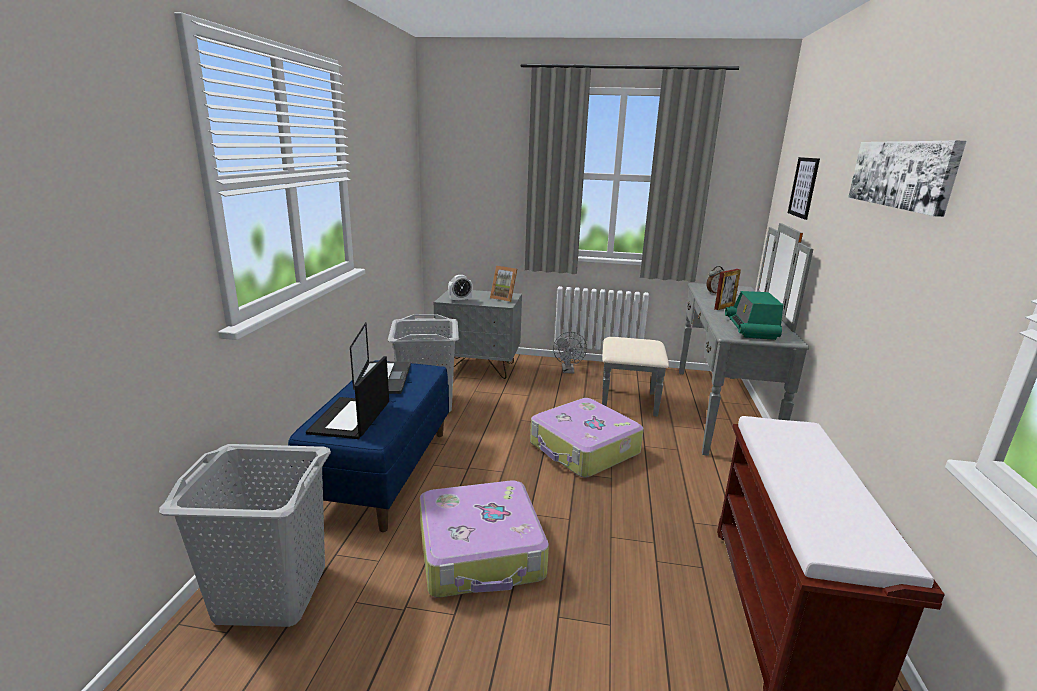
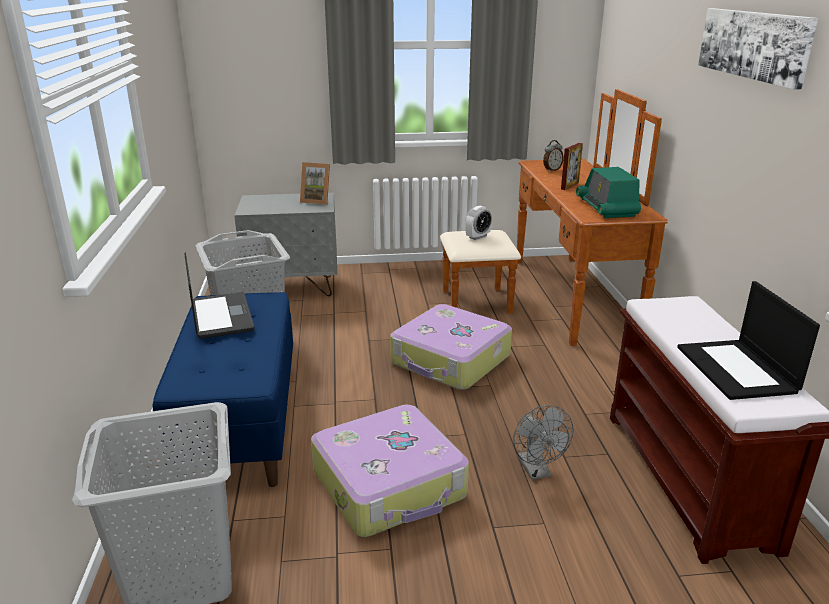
camera: 15 degrees left, 5 degrees up
(351, 418) = (213, 368): laptop -> laptop (737, 370)
(460, 300) = (266, 210): alarm clock -> alarm clock (478, 237)
(568, 371) = (397, 277): grey fan -> grey fan (537, 471)
(698, 408) = (550, 298): grey dresser -> brown dresser
(803, 187) = (639, 50): picture -> none

